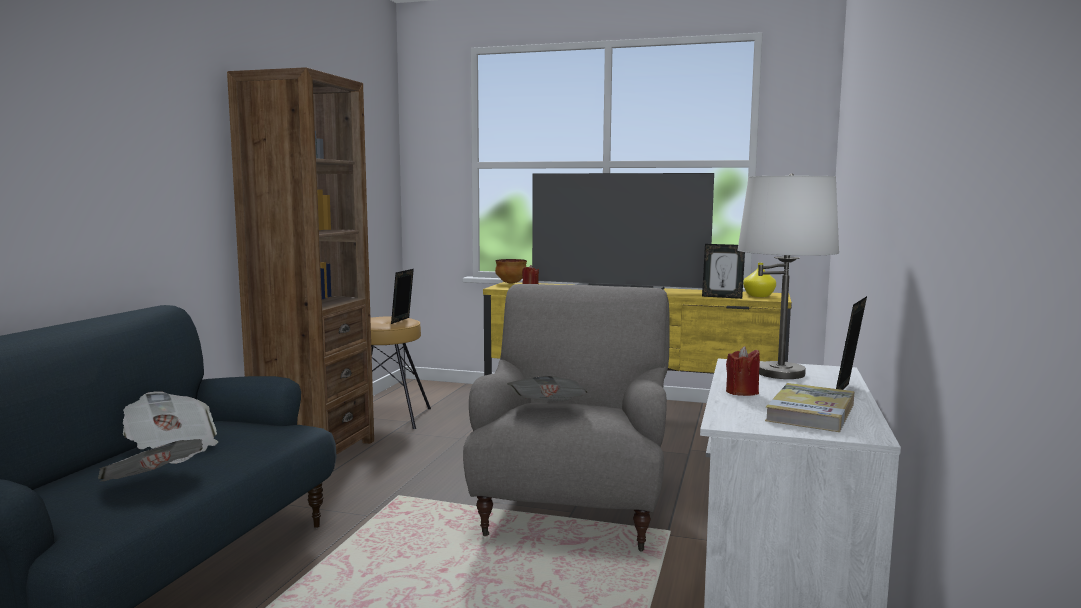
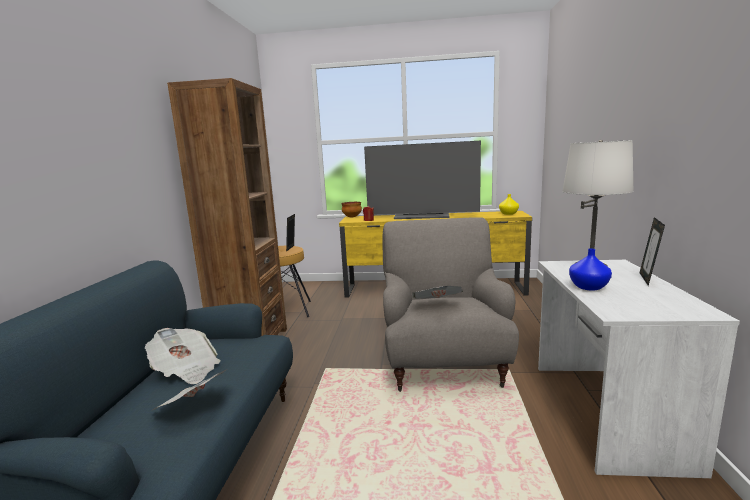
camera: 10 degrees left, 5 degrees up
(722, 297) = (489, 216): picture frame -> none
(742, 392) = (588, 287): red candle -> blue vase
(810, 412) = (650, 298): book -> none

